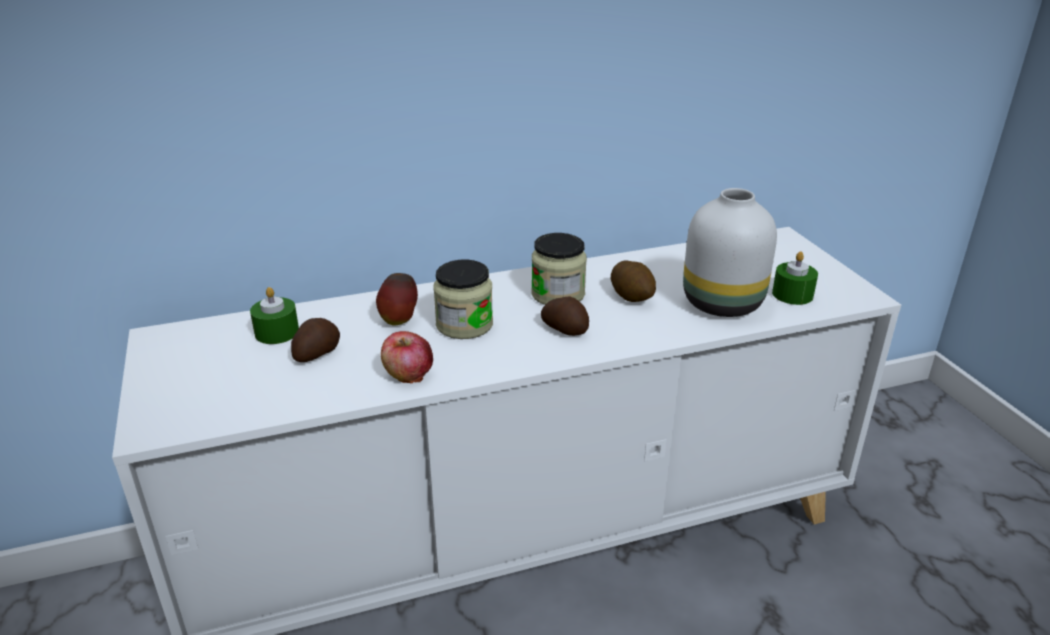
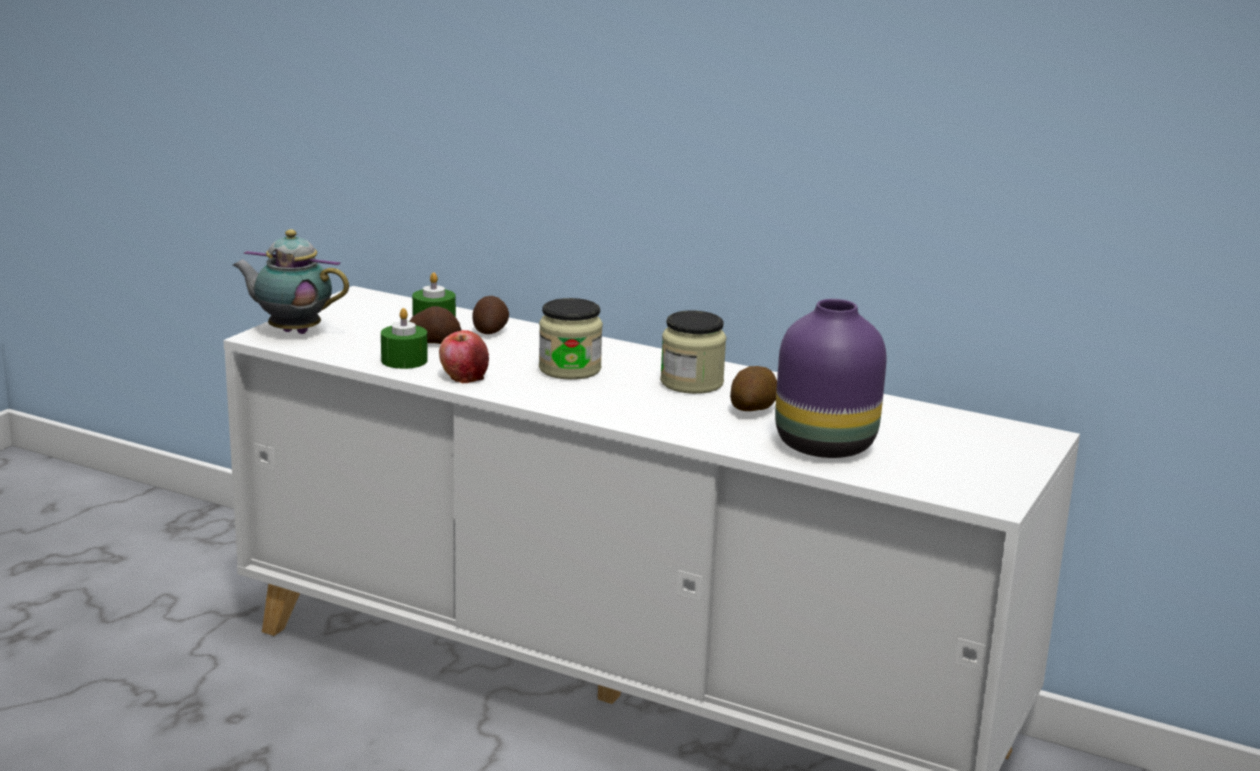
camera: 45 degrees right, 10 degrees down
(168, 409) = (291, 331): none -> teapot
(399, 321) = (529, 348): apple -> none
(565, 329) = (641, 402): potato -> potato (490, 330)
(721, 302) = (826, 445): white vase -> purple vase
(792, 294) = (916, 469): green candle -> green candle (404, 360)

